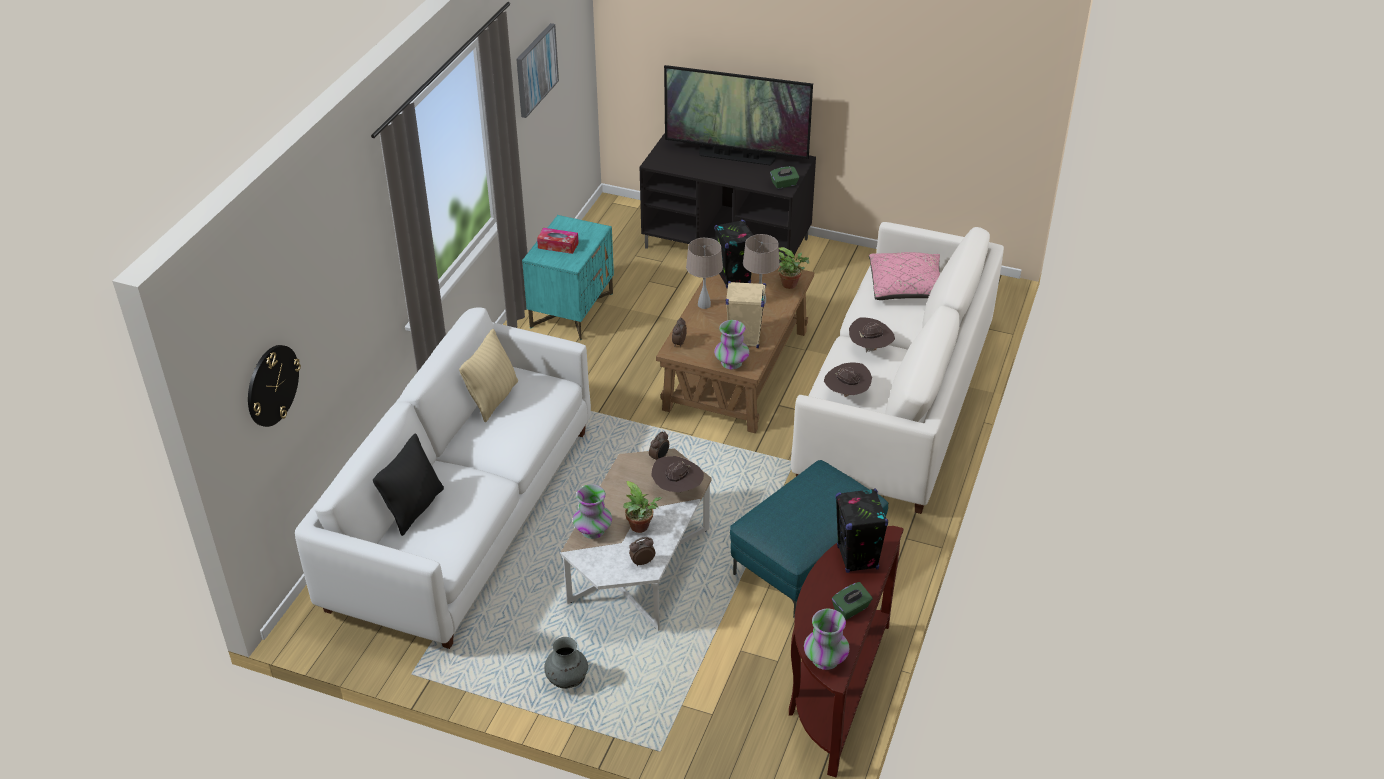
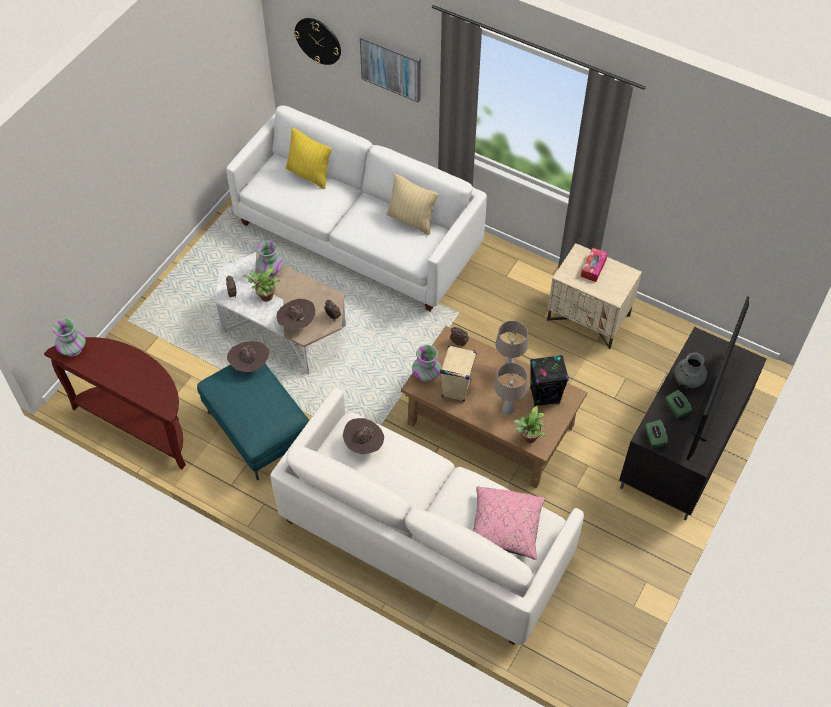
camera: 100 degrees right, 15 degrees up
(414, 508) = (309, 174): black pillow -> yellow pillow
(535, 69) = (698, 179): picture -> picture (391, 67)
(567, 680) = (198, 280): grey vase -> grey vase (687, 381)
(572, 310) = (589, 318): turquoise nightstand -> beige nightstand
(851, 609) = (108, 372): green tissue box -> green tissue box (676, 409)
(857, 558) = (152, 386): black speaker -> none
(870, 348) = (419, 476): brown hat -> brown hat (250, 364)

